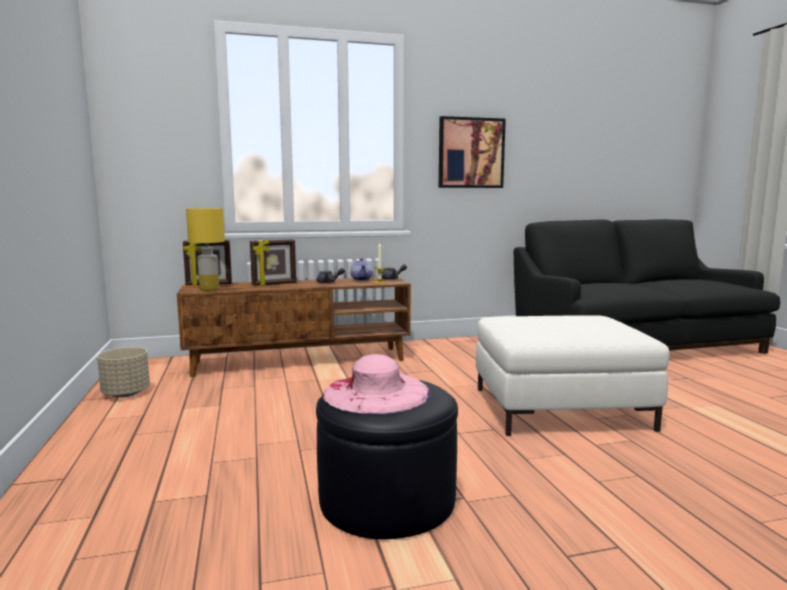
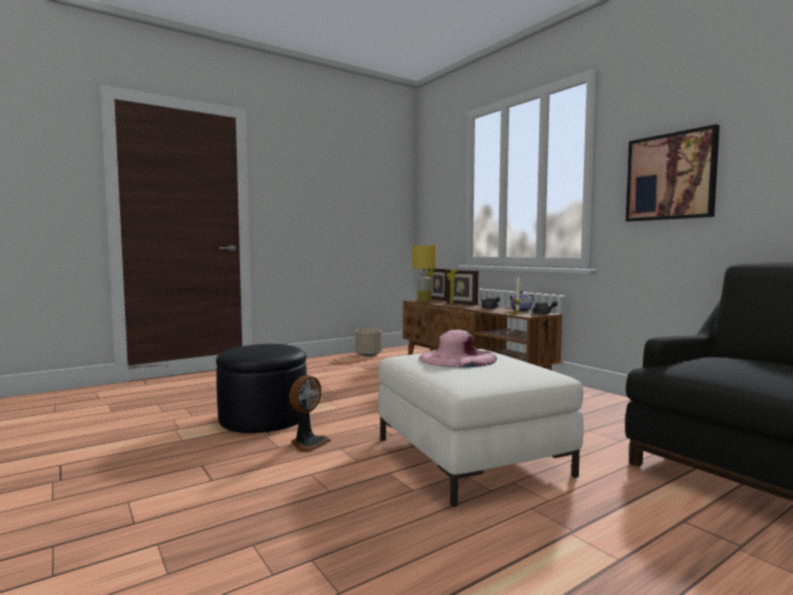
camera: 70 degrees right, 5 degrees down
(376, 393) = (260, 347): pink hat -> pink hat (457, 358)
(506, 475) = (308, 443): none -> fan

